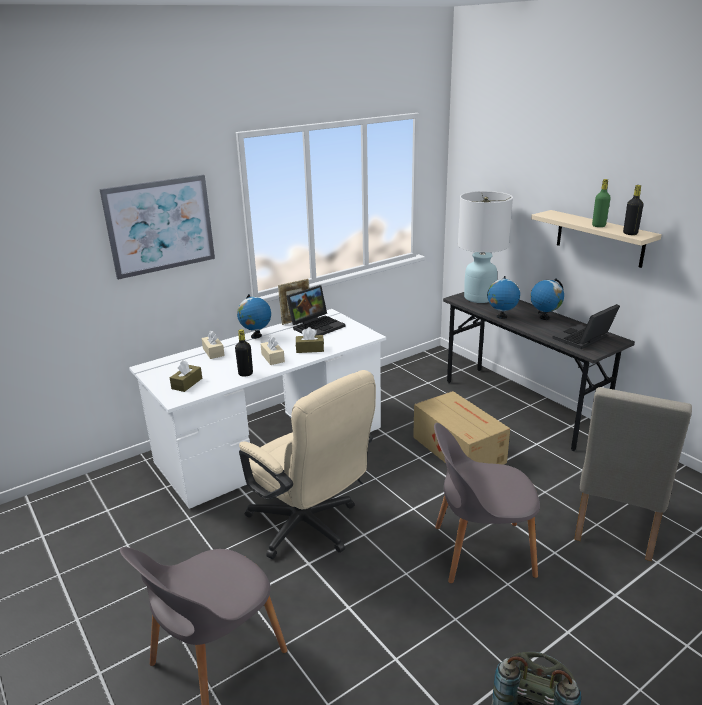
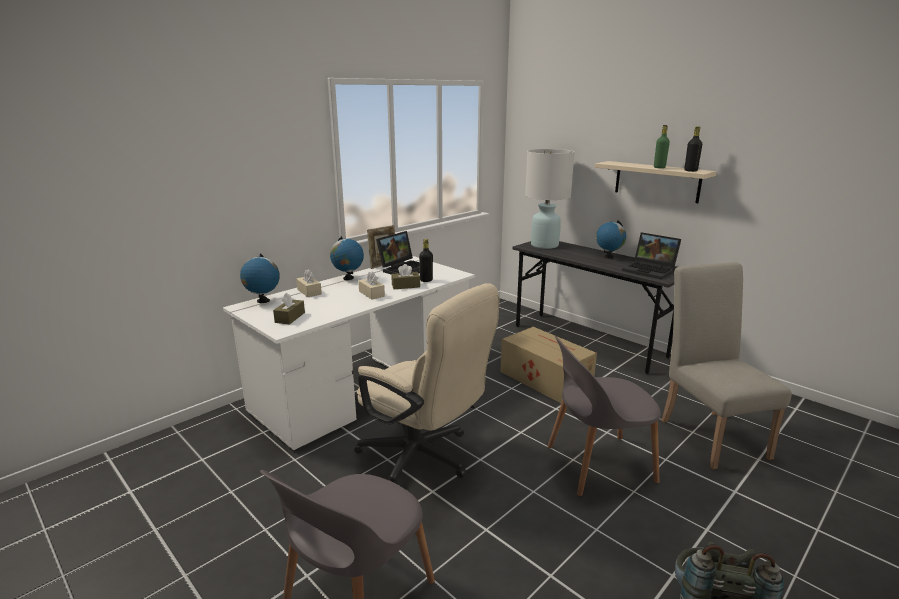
camera: 10 degrees left, 5 degrees down
(160, 225) = (254, 163): picture -> none
(245, 374) = (349, 307): black bottle -> black bottle (426, 280)
(501, 317) = (571, 257): globe -> globe (263, 301)
(583, 339) = (651, 270): laptop -> laptop turned 90 degrees counterclockwise
(614, 528) = (709, 433): beige chair -> beige chair turned 150 degrees clockwise

